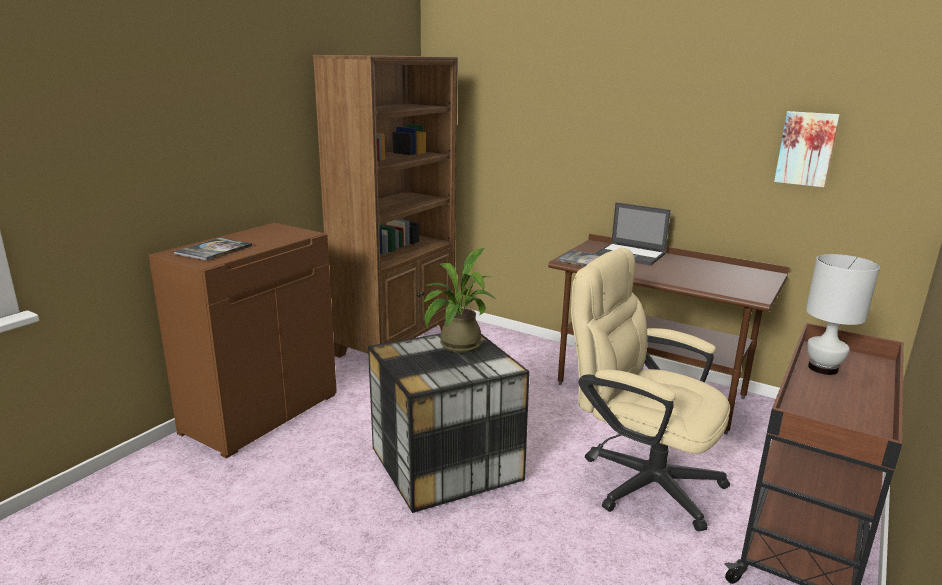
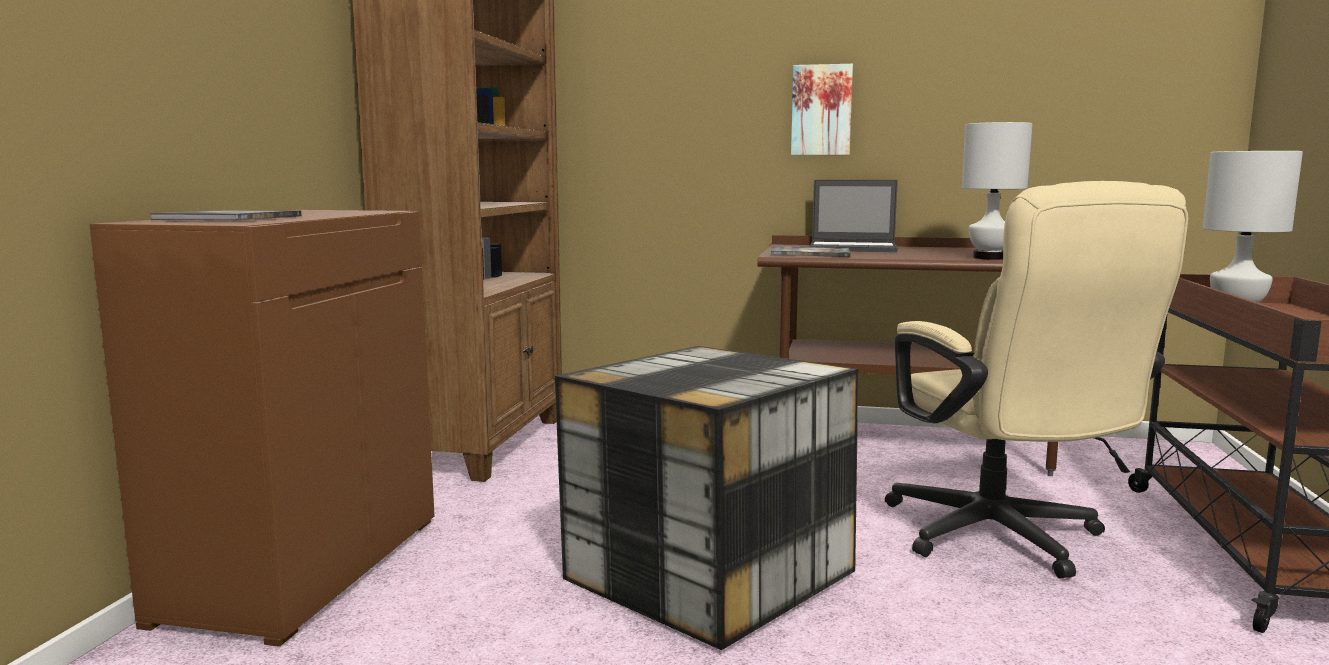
camera: 20 degrees left, 10 degrees down
(456, 346) = (706, 361): potted plant -> none
(639, 478) = (1004, 540): beige office chair -> beige office chair turned 120 degrees counterclockwise
(701, 284) = (990, 258): none -> white table lamp
(806, 148) = (1067, 77): picture -> picture (821, 110)

